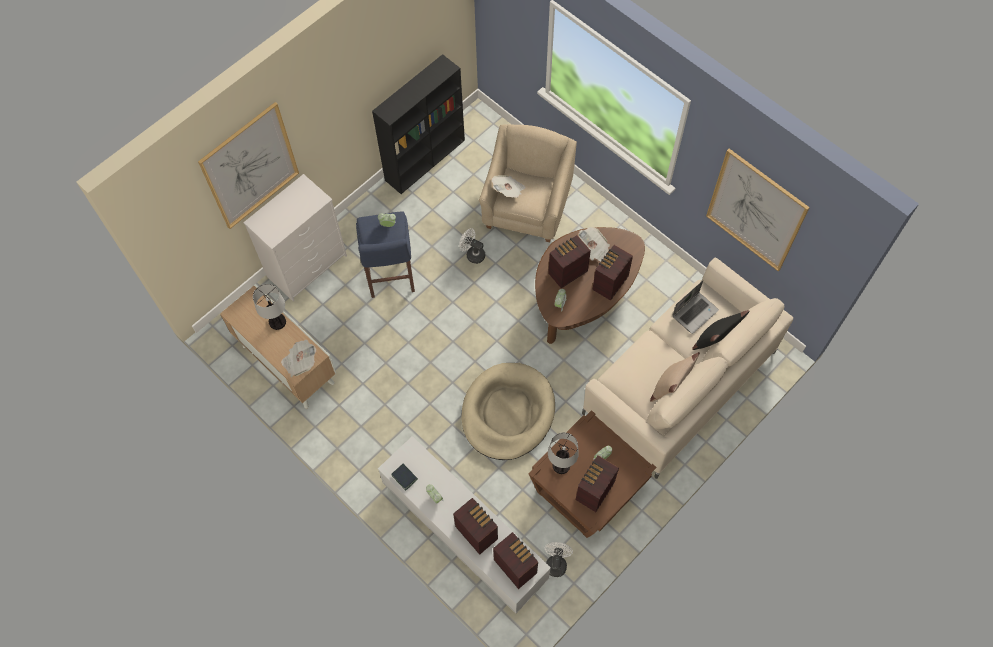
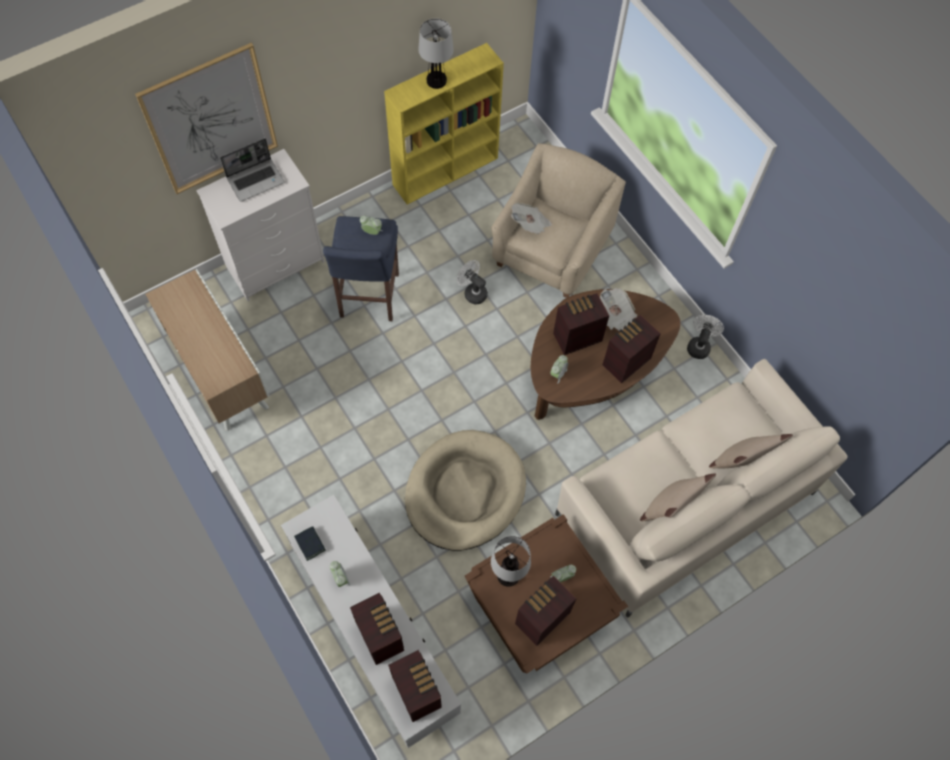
camera: 10 degrees right, 0 degrees up
(278, 322) = (210, 318): table lamp -> table lamp (437, 80)
(300, 362) = (222, 373): newspaper -> none
(425, 159) = (446, 171): black bookcase -> yellow bookcase
(556, 562) = (476, 693): white fan -> white fan (699, 345)
(695, 312) = (723, 421): laptop -> laptop (256, 180)
(715, 340) = (741, 461): black pillow -> beige pillow
(755, 211) = (830, 309): picture -> none

